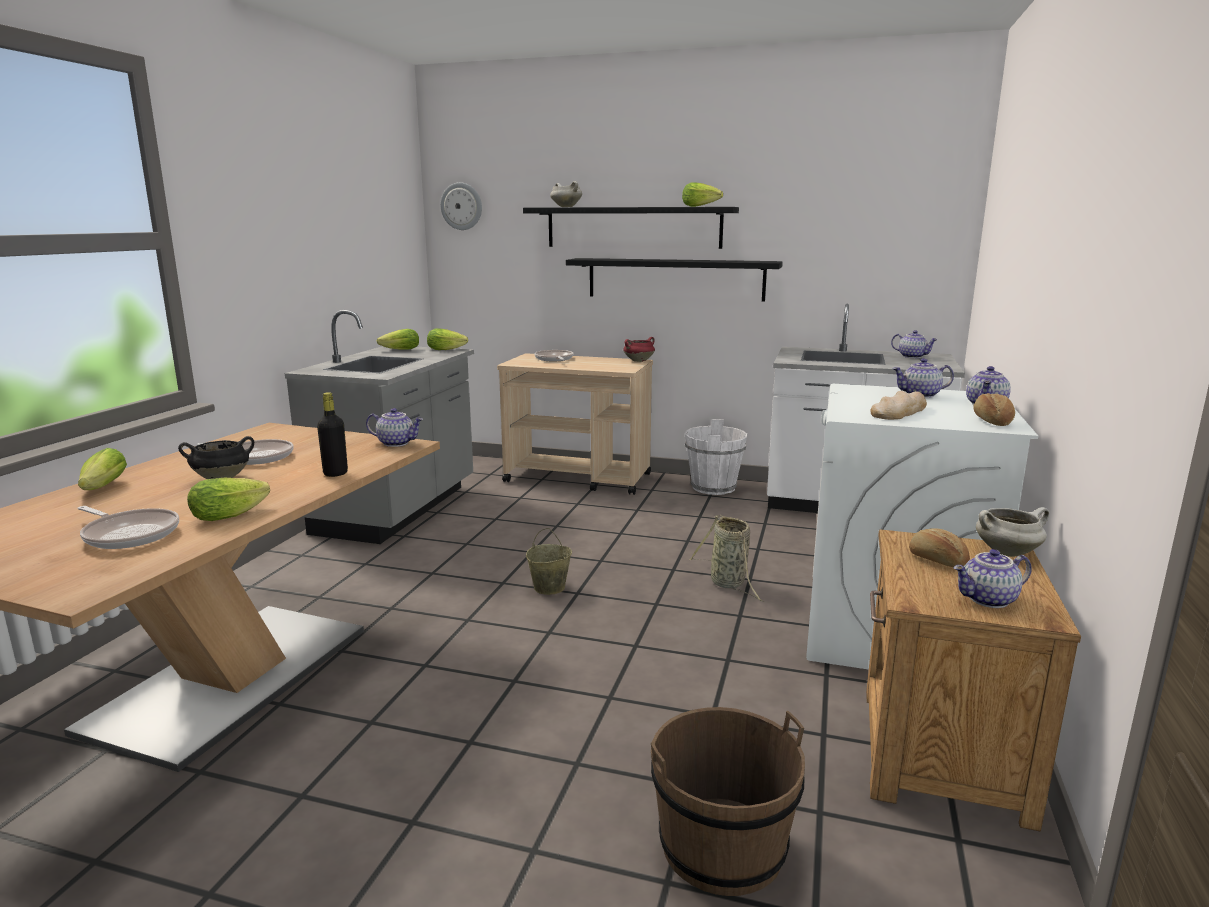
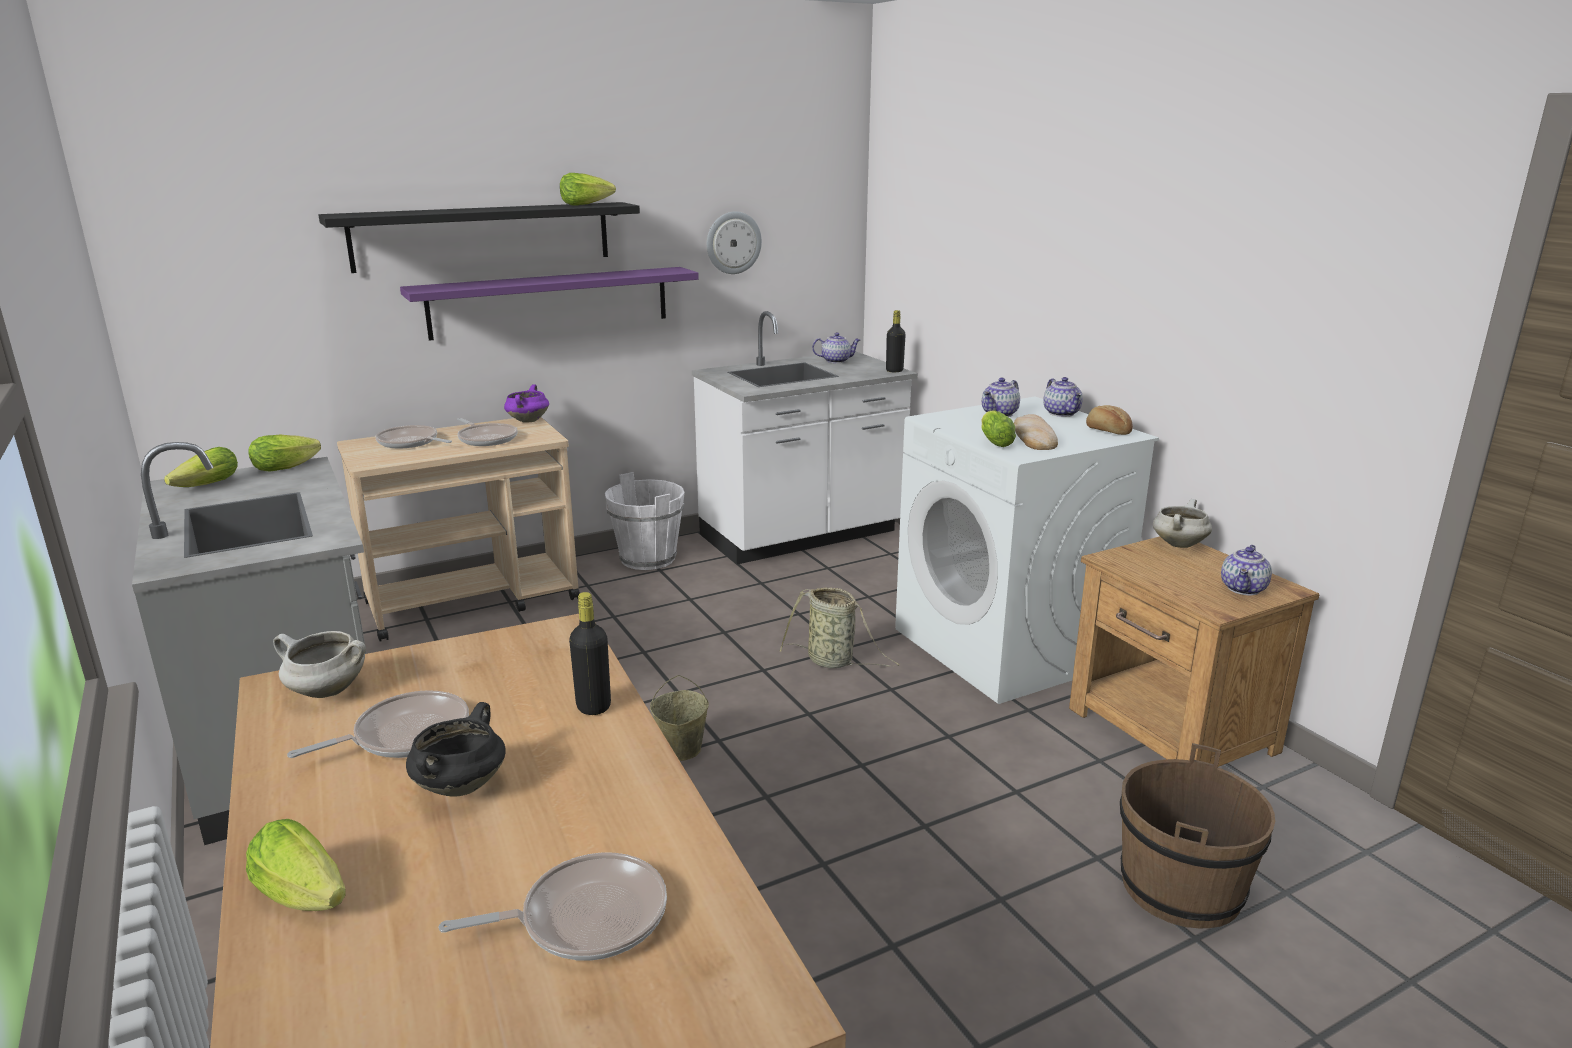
camera: 45 degrees left, 5 degrees up
(233, 514) = (633, 817): lettuce -> lettuce (994, 441)
(397, 443) = (545, 634): teapot -> none
(461, 206) = (170, 217): wall clock -> wall clock (733, 242)
(565, 207) = (383, 213): white cooking pot -> white cooking pot (325, 692)
(594, 364) = (486, 438): none -> frying pan
(639, 361) = (528, 420): red cooking pot -> purple cooking pot
(675, 279) = (550, 302): black shelf -> purple shelf
(936, 561) = (1163, 569): bread -> none
(946, 368) = (894, 371): none -> black bottle

